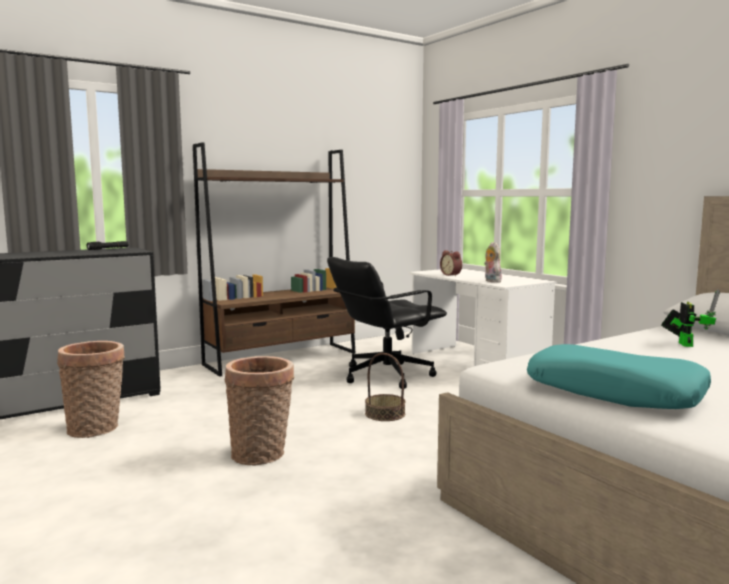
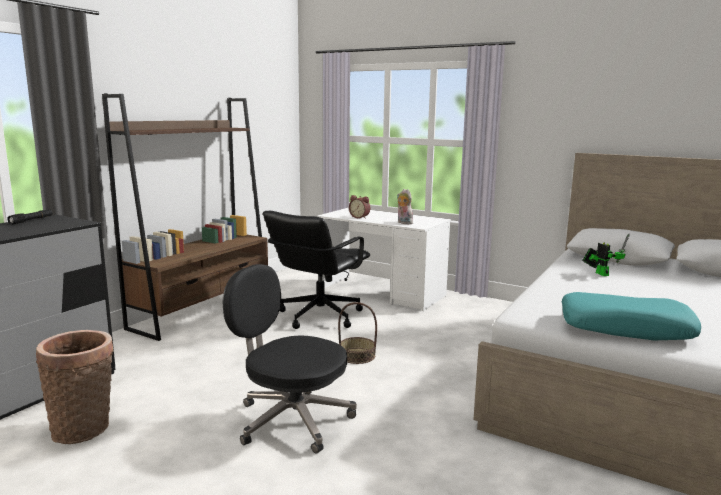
camera: 25 degrees left, 5 degrees up
(262, 454) = (291, 419): basket -> black office chair

